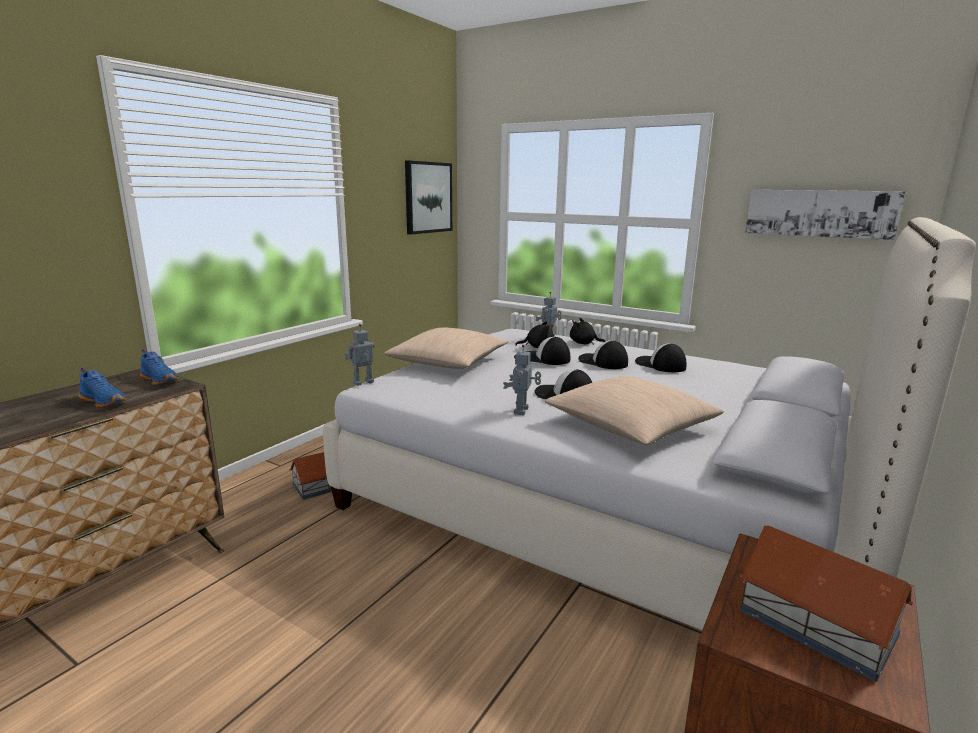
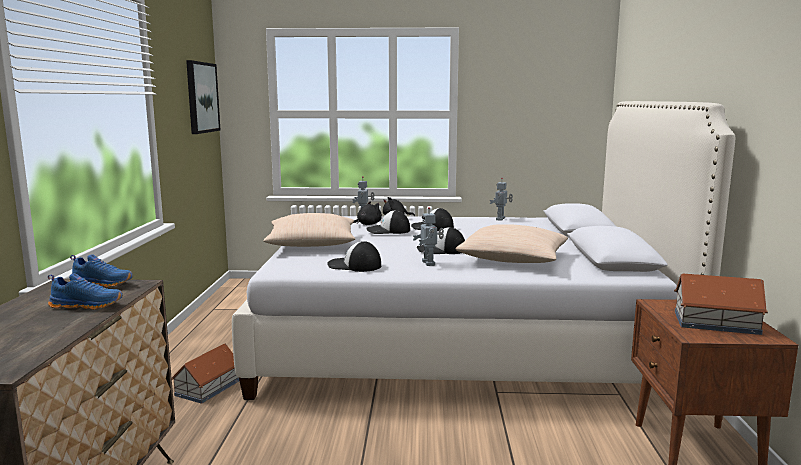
camera: 30 degrees left, 5 degrees down
(363, 383) = (266, 268): toy robot -> toy robot (501, 219)
(660, 365) = (472, 224): cap -> cap (354, 266)
(820, 213) = (541, 103): picture -> none

